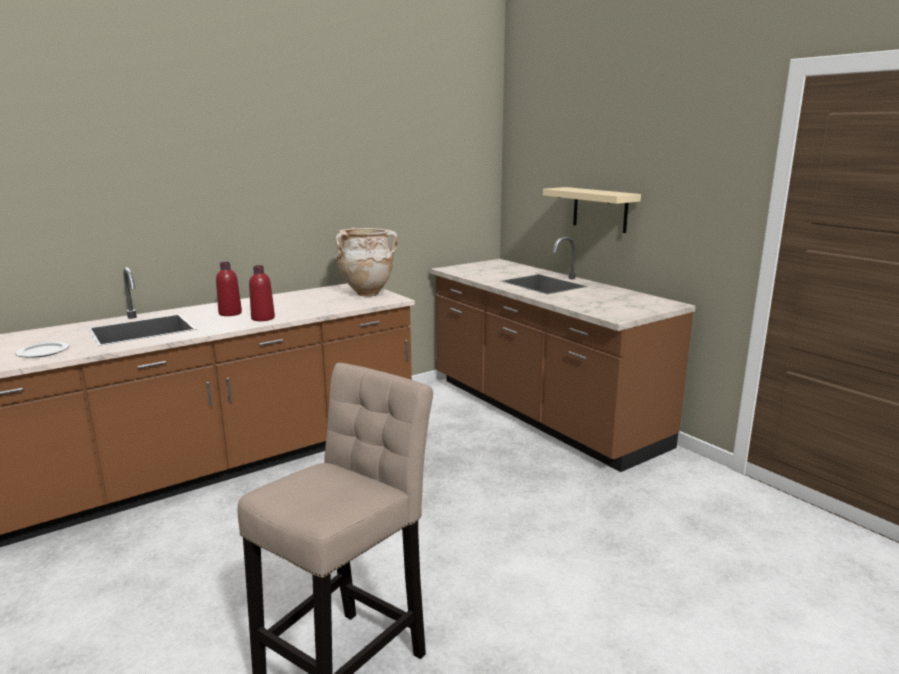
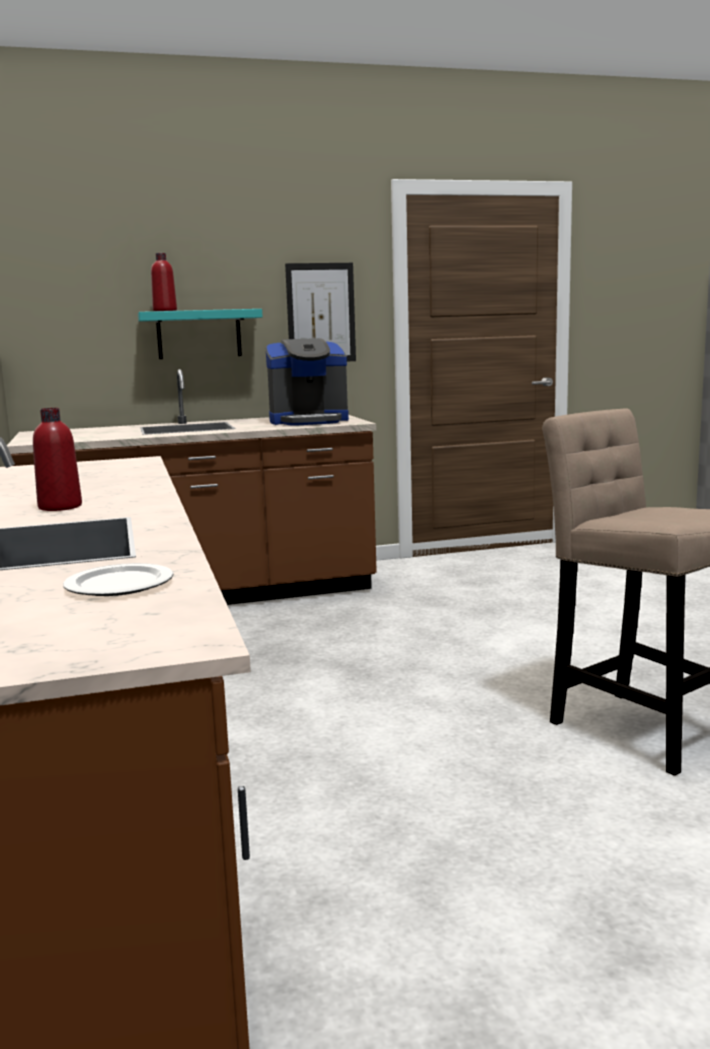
camera: 70 degrees left, 5 degrees down
(263, 318) = (130, 495): red bottle -> red bottle (165, 311)
(366, 294) = (85, 466): beige vase -> none
(600, 209) = (199, 334): beige shelf -> turquoise shelf
(613, 304) = (308, 421): none -> coffee machine
(694, 204) = (321, 313): none -> picture

